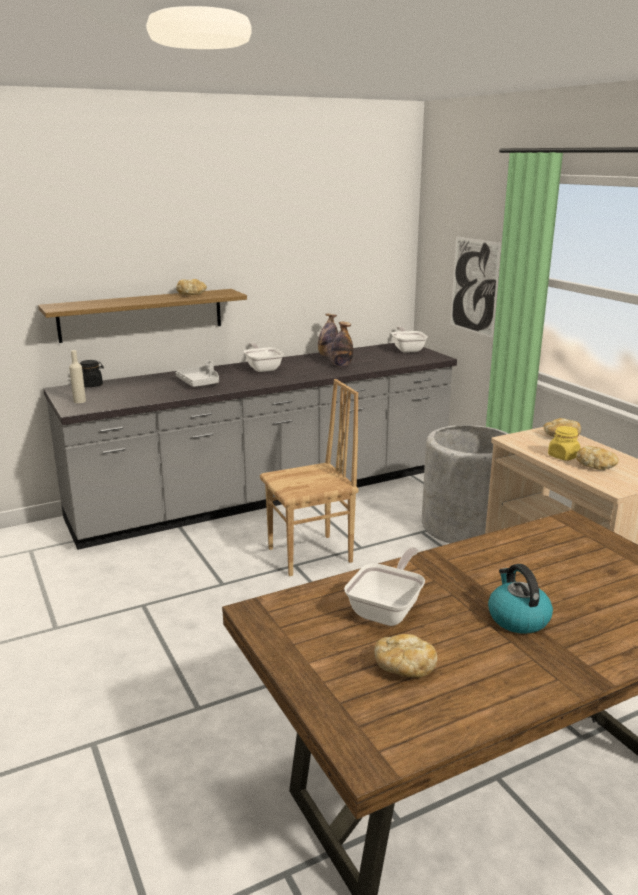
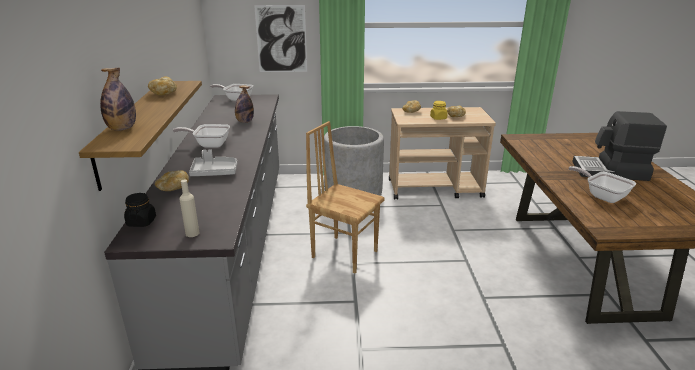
camera: 65 degrees left, 5 degrees up
(311, 555) = (344, 253): brown chair -> brown chair turned 60 degrees counterclockwise
(328, 356) = (212, 120): bottle -> bottle (122, 129)
(403, 668) = (658, 204): bread -> bread (173, 188)
(517, 618) = (610, 171): kettle -> coffee machine

